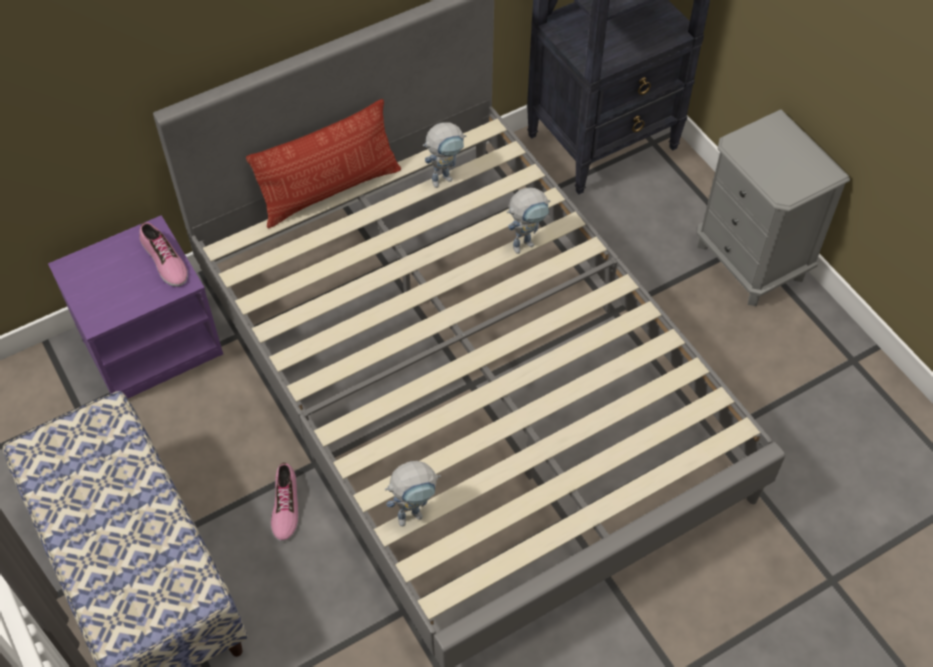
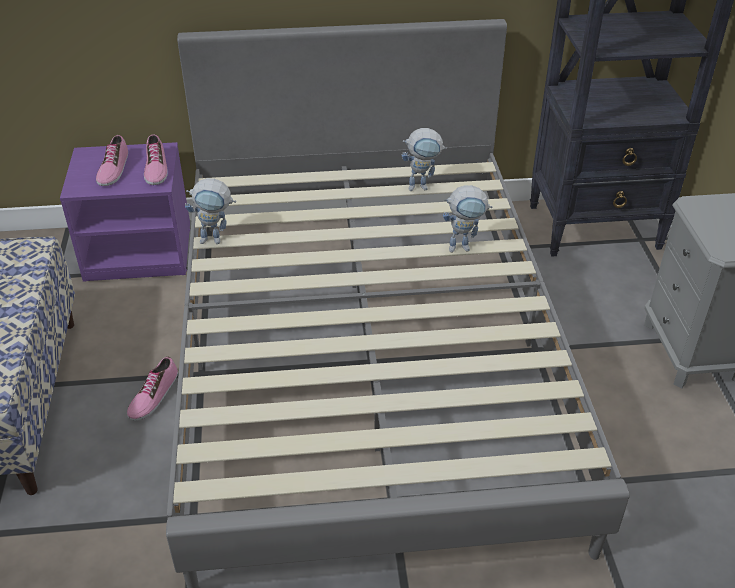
camera: 25 degrees right, 15 degrees down
(117, 279) = (113, 169): none -> shoe
(330, 191) = (322, 170): pillow -> none
(415, 513) = (225, 410): toy robot -> toy robot (216, 239)

